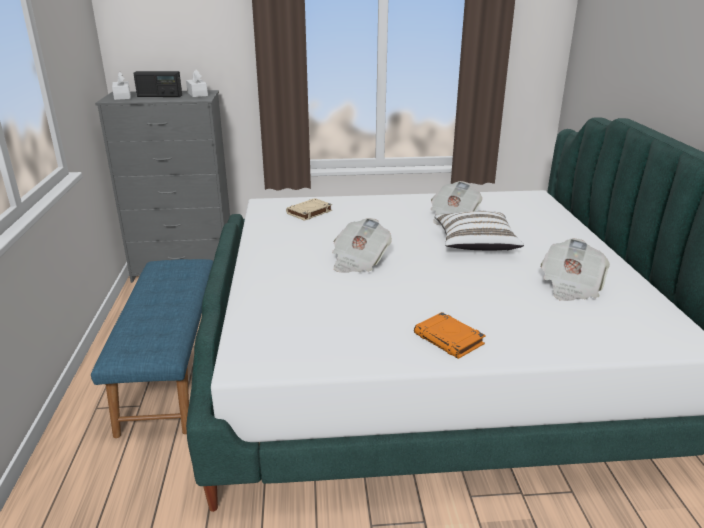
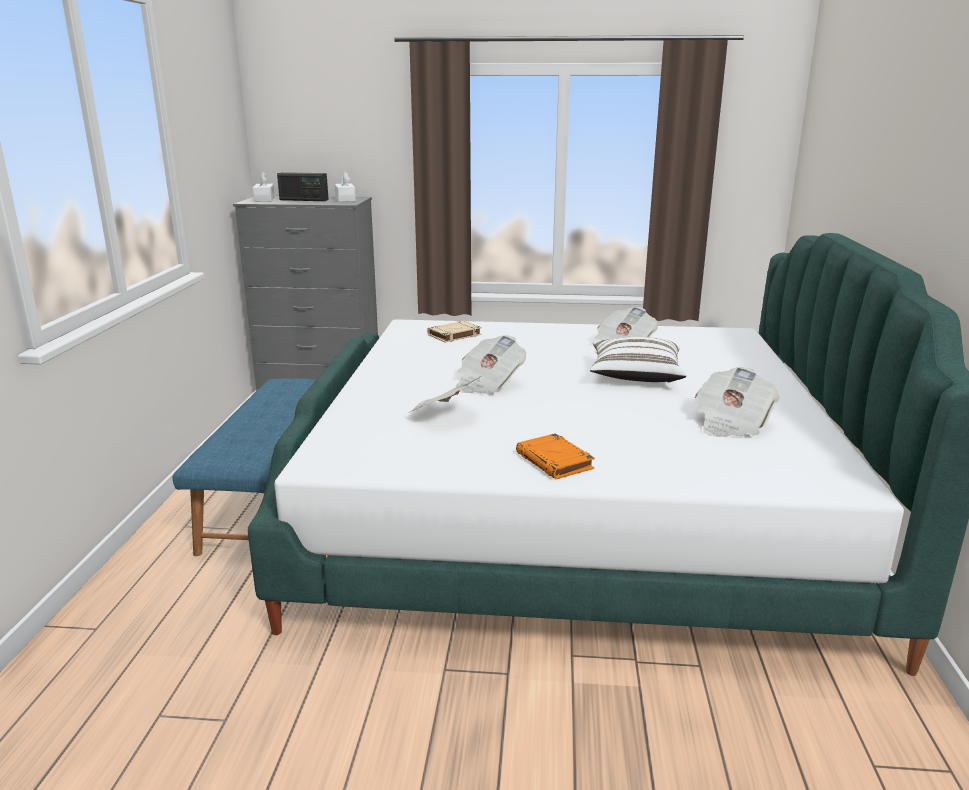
camera: 10 degrees right, 5 degrees down
(334, 298) = (443, 415): none -> newspaper

